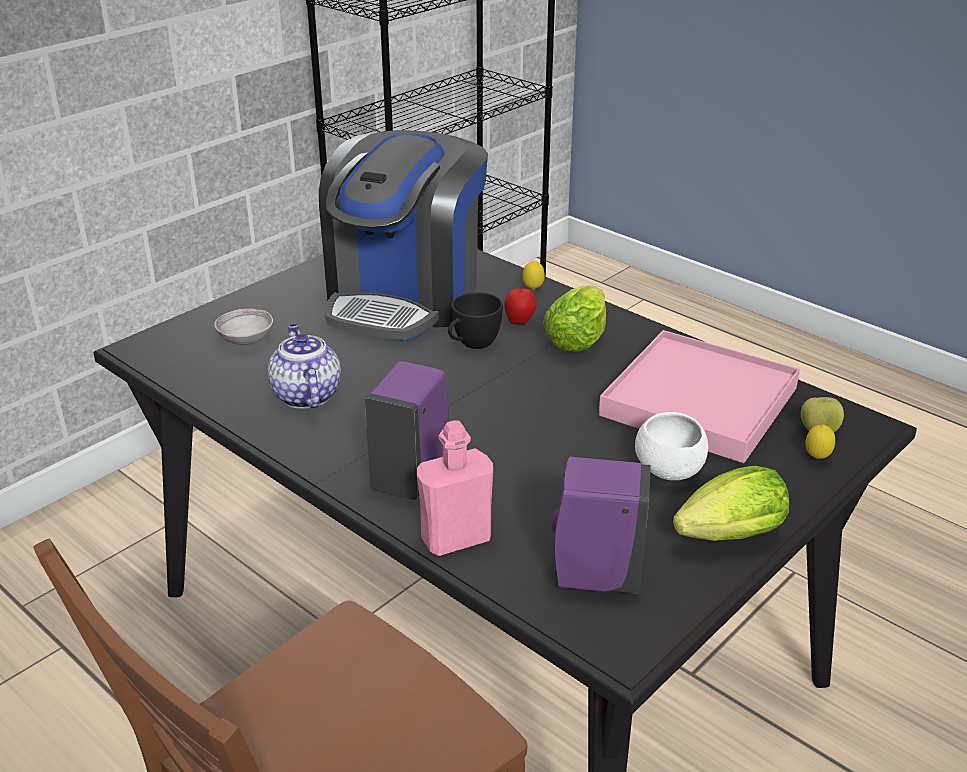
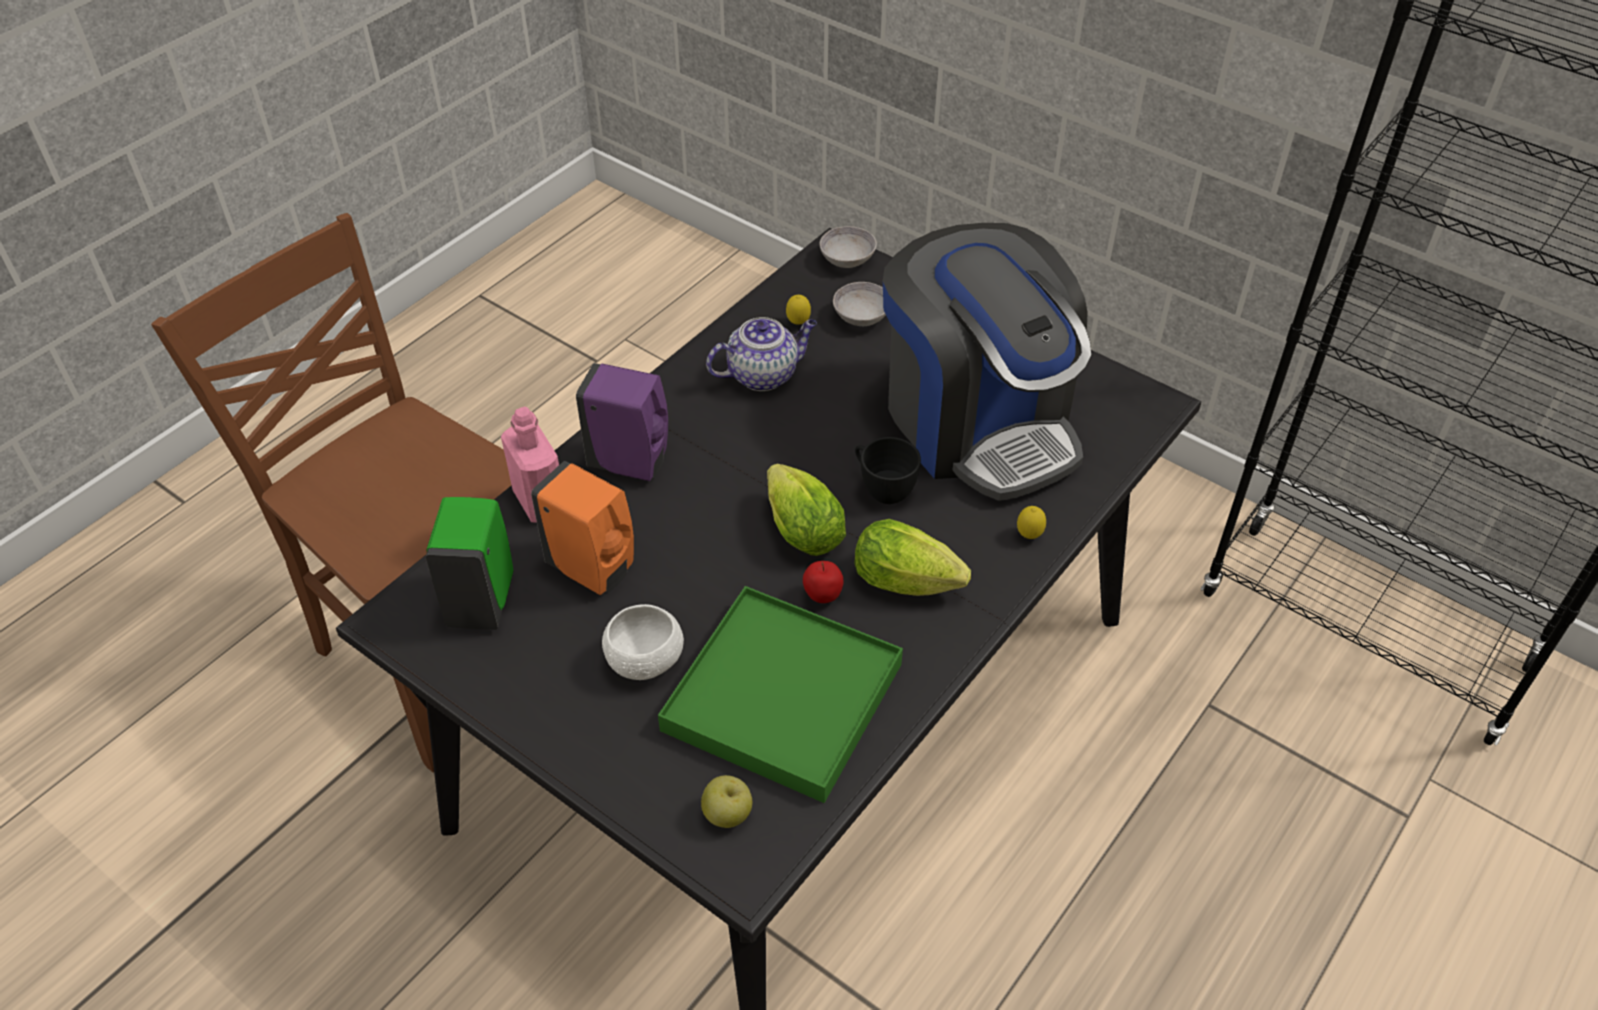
camera: 85 degrees right, 15 degrees up
(156, 342) = (847, 259): none -> grey bowl
(405, 298) = (978, 423): coffee machine -> coffee machine turned 135 degrees counterclockwise
(520, 322) = (941, 527): apple -> apple (822, 597)
(556, 501) = (594, 570): none -> orange soap dispenser
(593, 577) = (482, 599): purple soap dispenser -> green soap dispenser
(700, 401) = (783, 698): pink tray -> green tray
(725, 538) = (533, 703): lettuce -> lettuce (800, 527)
(817, 458) = (672, 805): lemon -> lemon (798, 323)

